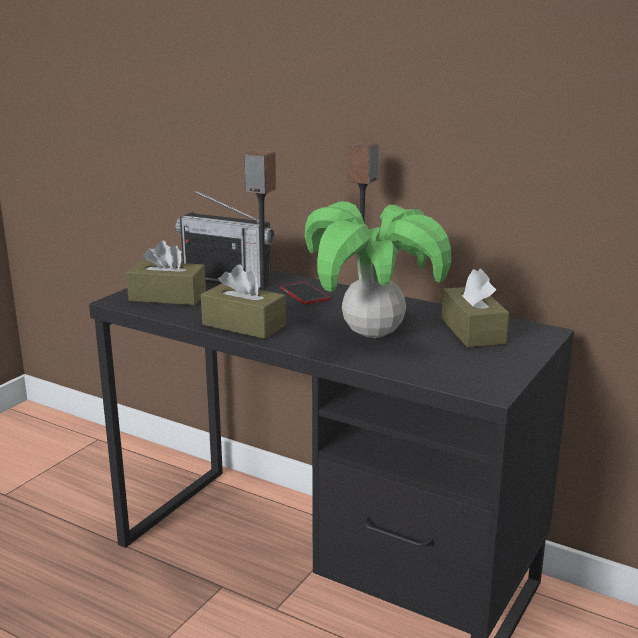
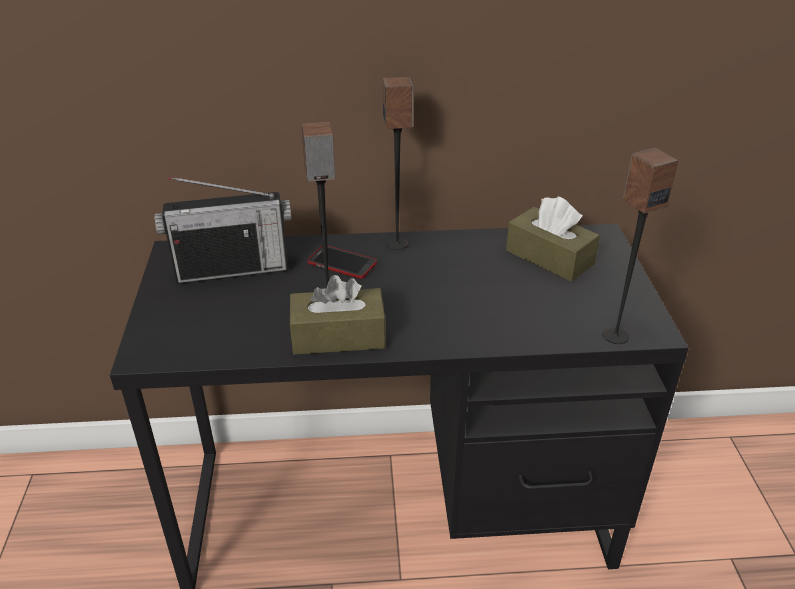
camera: 35 degrees left, 15 degrees up
(167, 297) = (197, 324): brown tissue box -> none
(373, 333) = (474, 296): potted plant -> none
(452, 383) = (615, 335): none -> speaker

